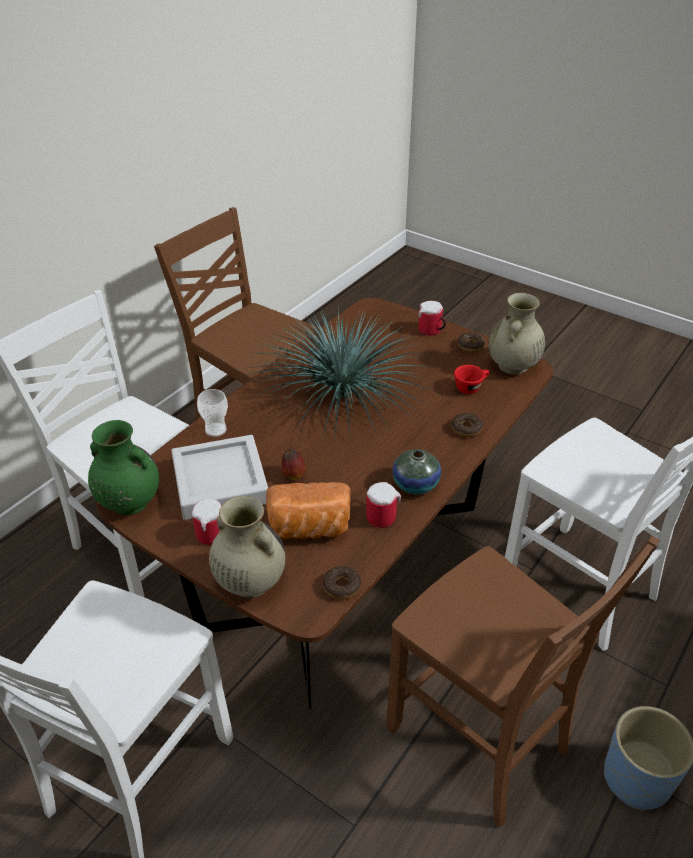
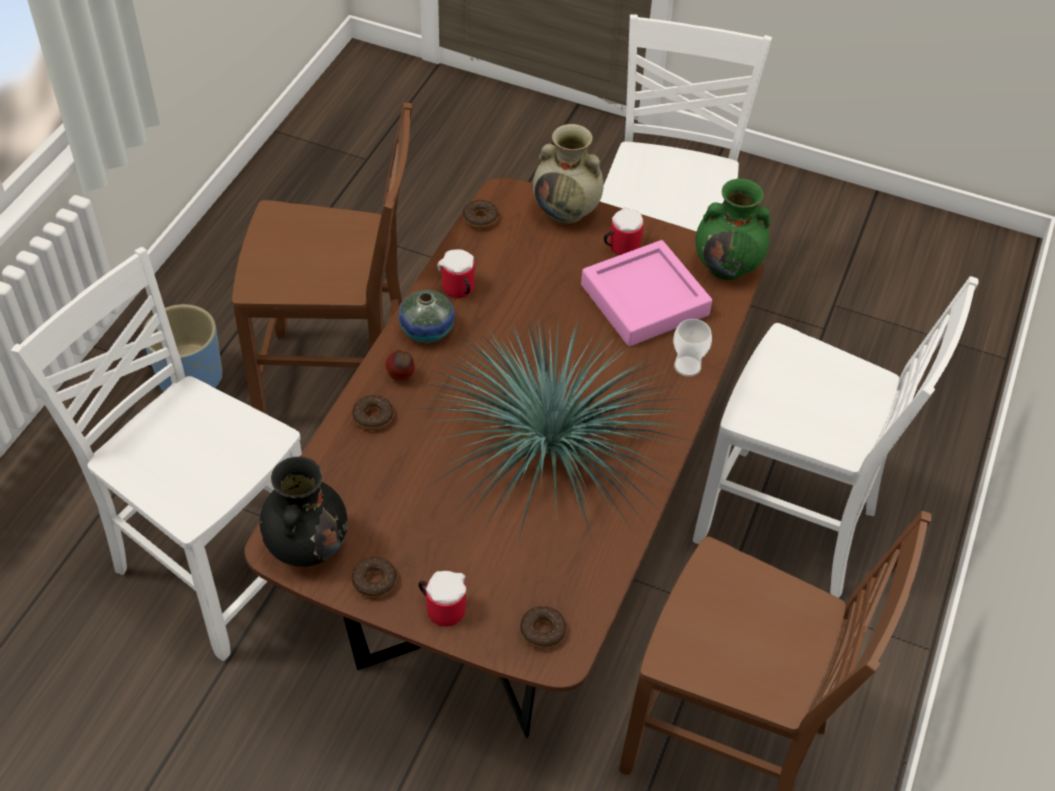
camera: 165 degrees right, 10 degrees up
(220, 483) = (644, 300): grey tray -> pink tray
(293, 475) = (568, 321): apple -> apple (401, 377)
(309, 529) = (529, 265): bread -> none
(376, 316) = (542, 631): none -> donut
(471, 387) = (370, 491): red cup -> none
(481, 741) = (340, 385): brown chair -> brown chair turned 150 degrees clockwise
(512, 366) = (307, 545): beige vase -> black vase

